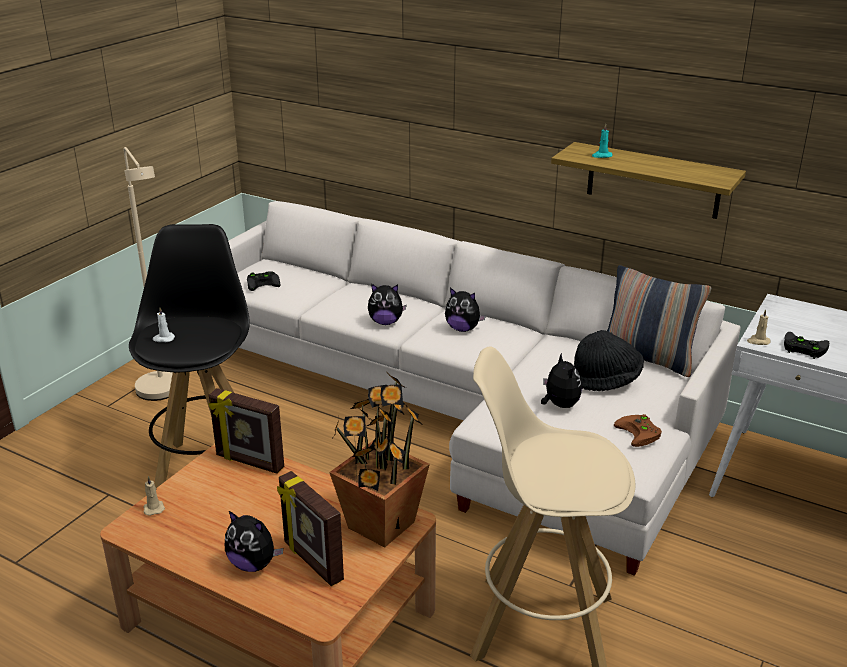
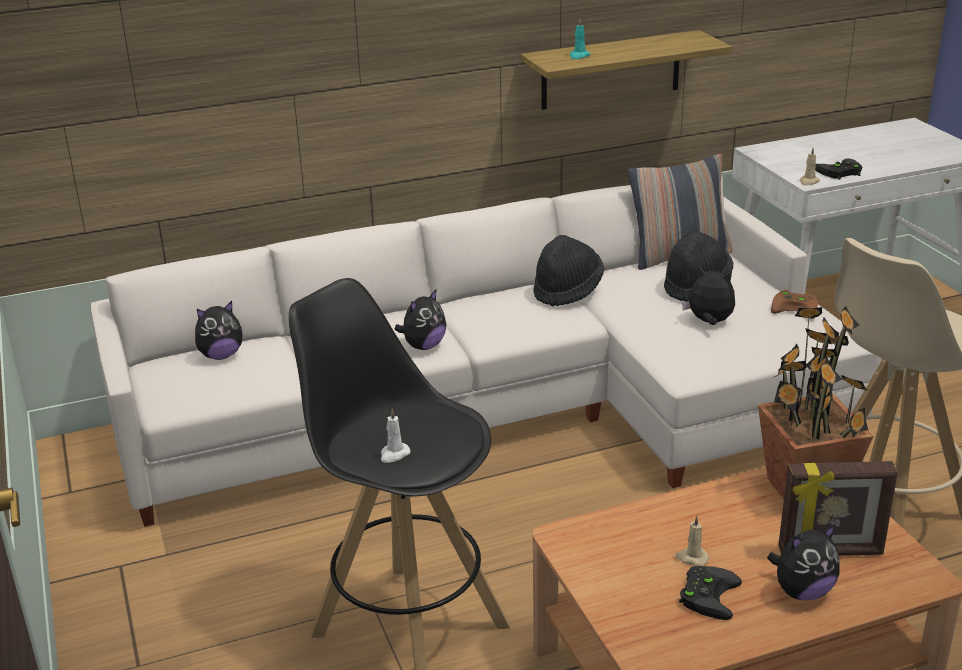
camera: 50 degrees left, 0 degrees up
(153, 508) = (628, 629): beige candle -> beige candle (691, 558)
(163, 394) = (183, 605): beige floor lamp -> none
(249, 462) = (605, 530): picture frame -> none
(264, 283) = (210, 383): black game controller -> black game controller (707, 594)
(463, 329) = (505, 311): plush toy -> plush toy (221, 355)
(523, 338) = (567, 290): none -> black hat

